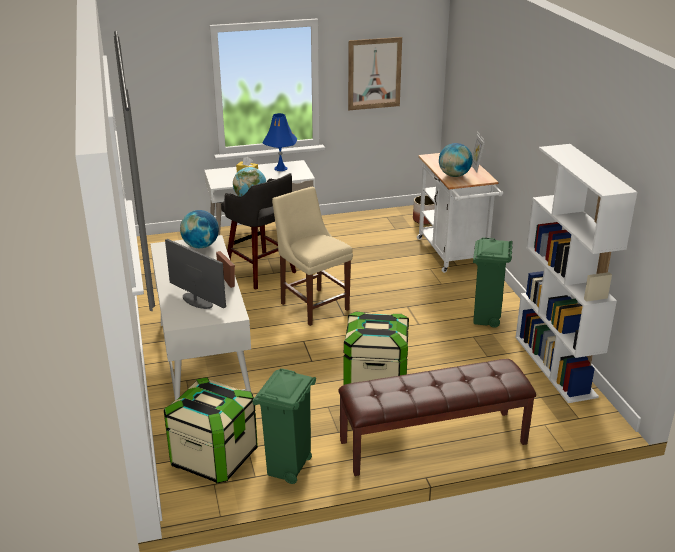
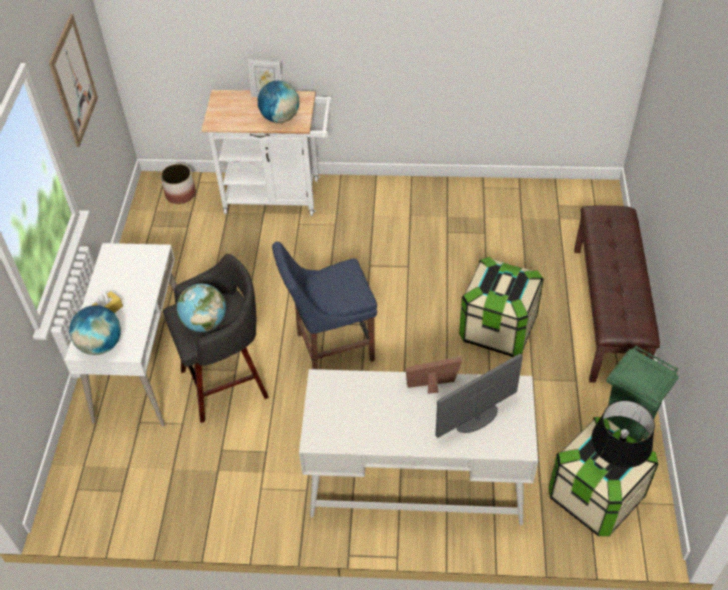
camera: 70 degrees left, 20 degrees up
(194, 401) = (612, 468): none -> black table lamp
(201, 246) = (332, 396): globe -> globe (101, 345)
(280, 168) = (117, 272): blue table lamp -> none
(313, 305) = (330, 347): beige chair -> blue chair
(486, 319) = (419, 212): green trash can -> none
(555, 366) = (516, 192): white bookcase -> none

